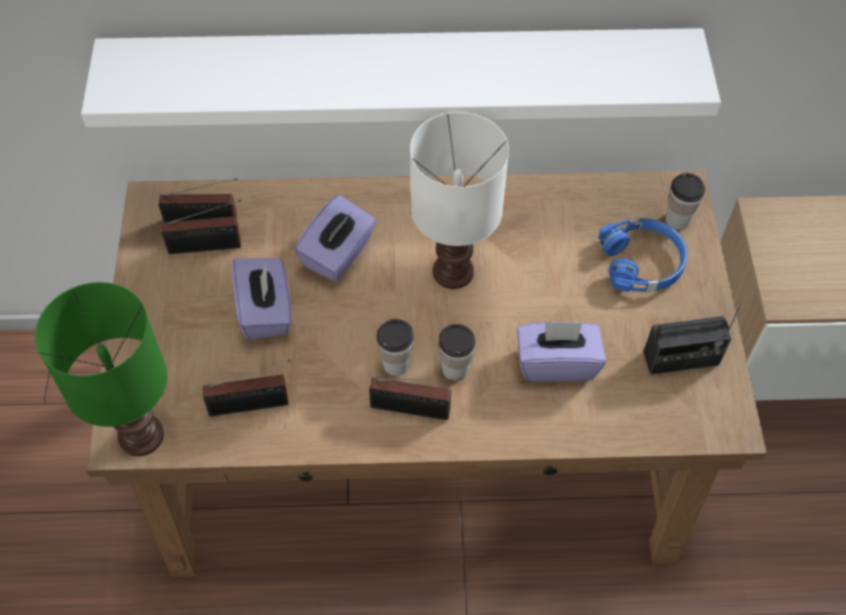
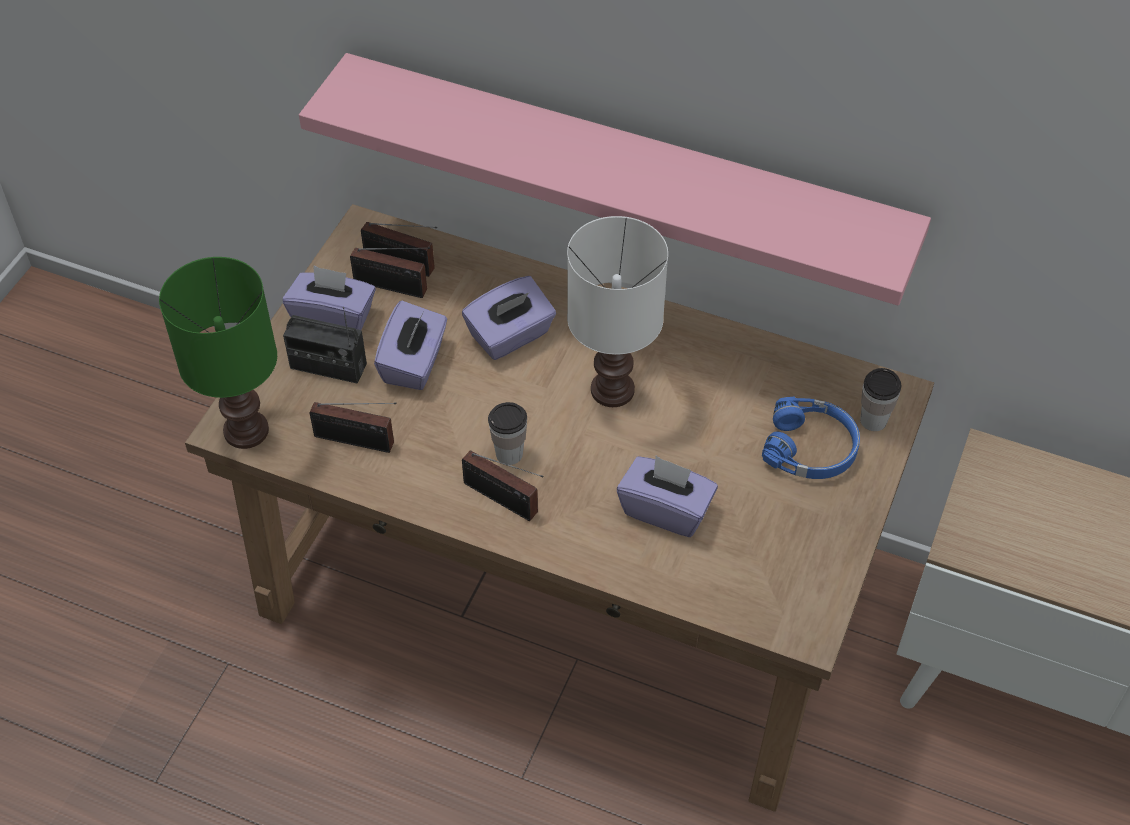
camera: 25 degrees right, 5 degrees down
(168, 295) = (333, 318): none -> purple tissue box
(401, 71) = (623, 170): white shelf -> pink shelf
(455, 369) = (563, 479): cup -> none
(681, 359) = (795, 552): radio -> radio (328, 366)

